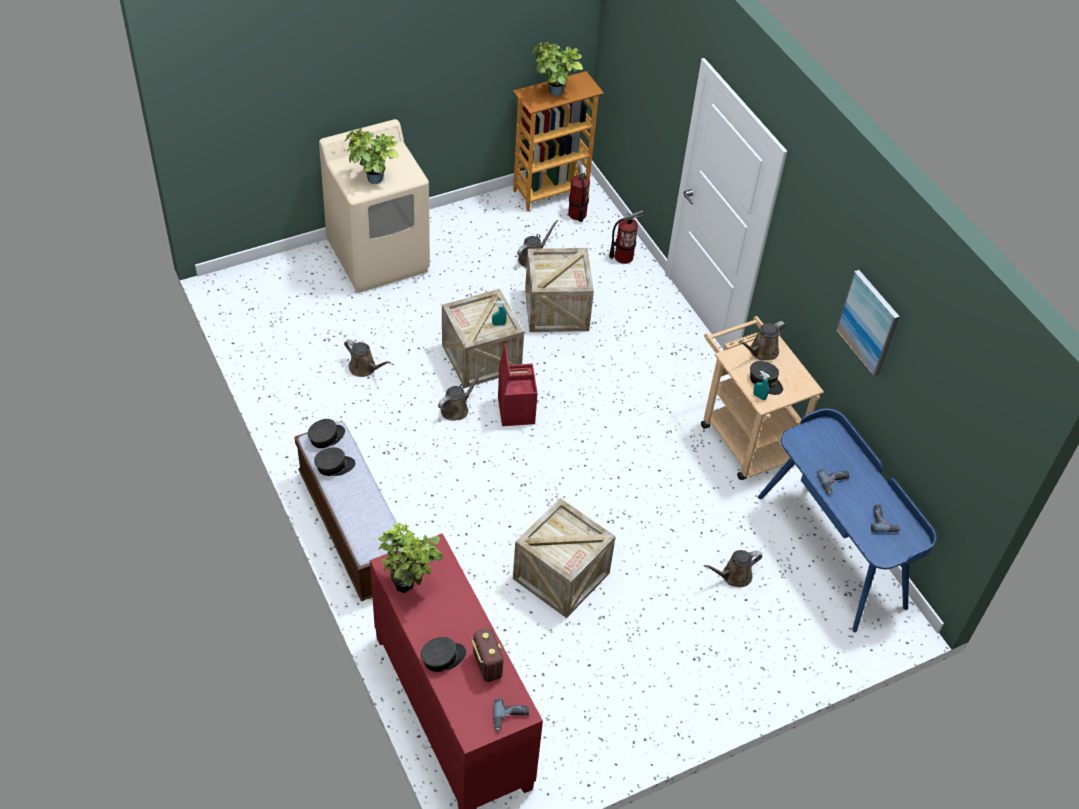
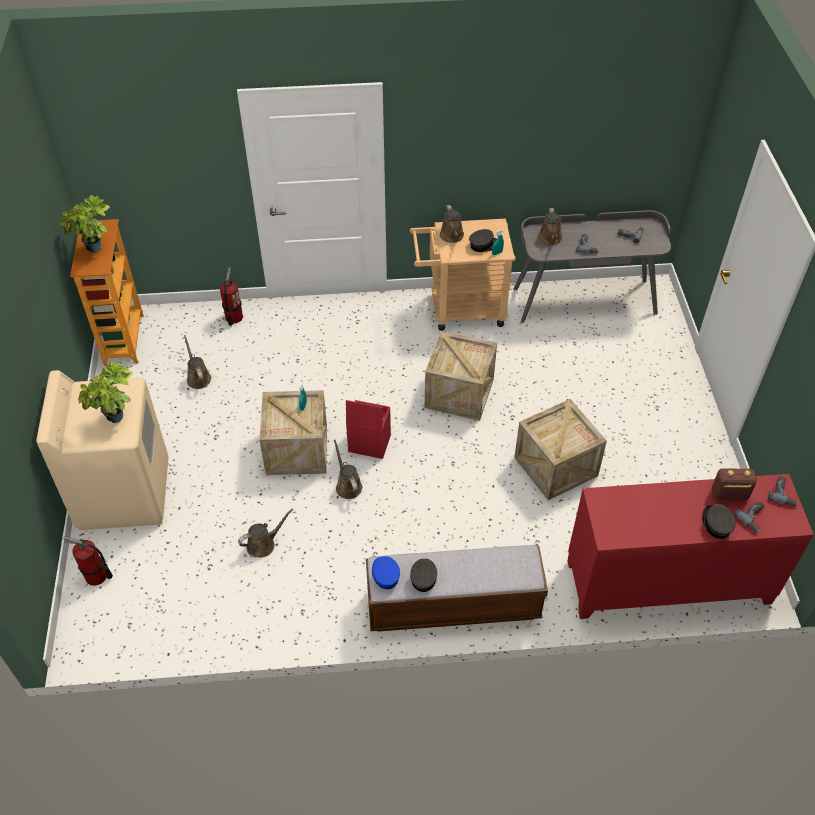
camera: 65 degrees left, 0 degrees up
(326, 437) = (385, 574): grey cap -> blue cap
(409, 585) = (633, 527): potted plant -> none
(464, 692) = (754, 518): none -> power drill
(556, 309) = (269, 380): crate -> crate (459, 393)
(577, 214) = (164, 331): fire extinguisher -> fire extinguisher (96, 576)
(734, 576) = (589, 361): brown watering can -> brown watering can (550, 239)
(832, 550) = (584, 300): blue desk -> grey desk
(869, 322) = (531, 132): picture -> none

